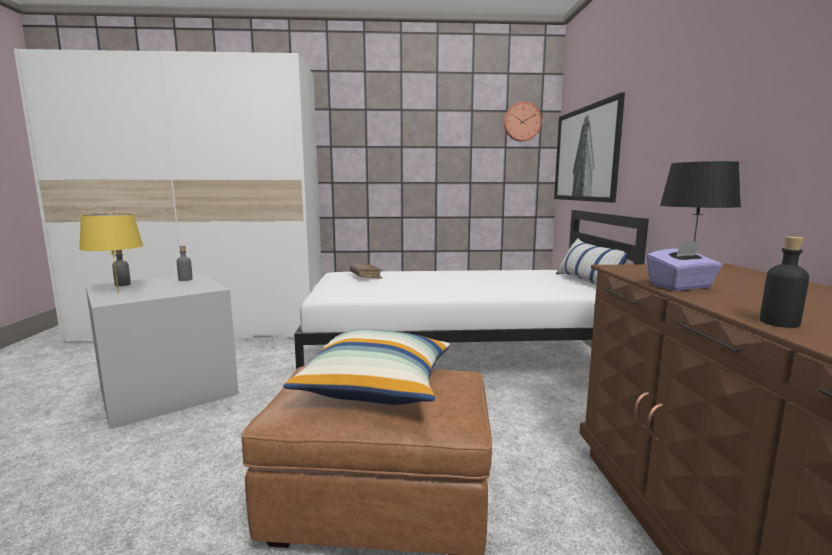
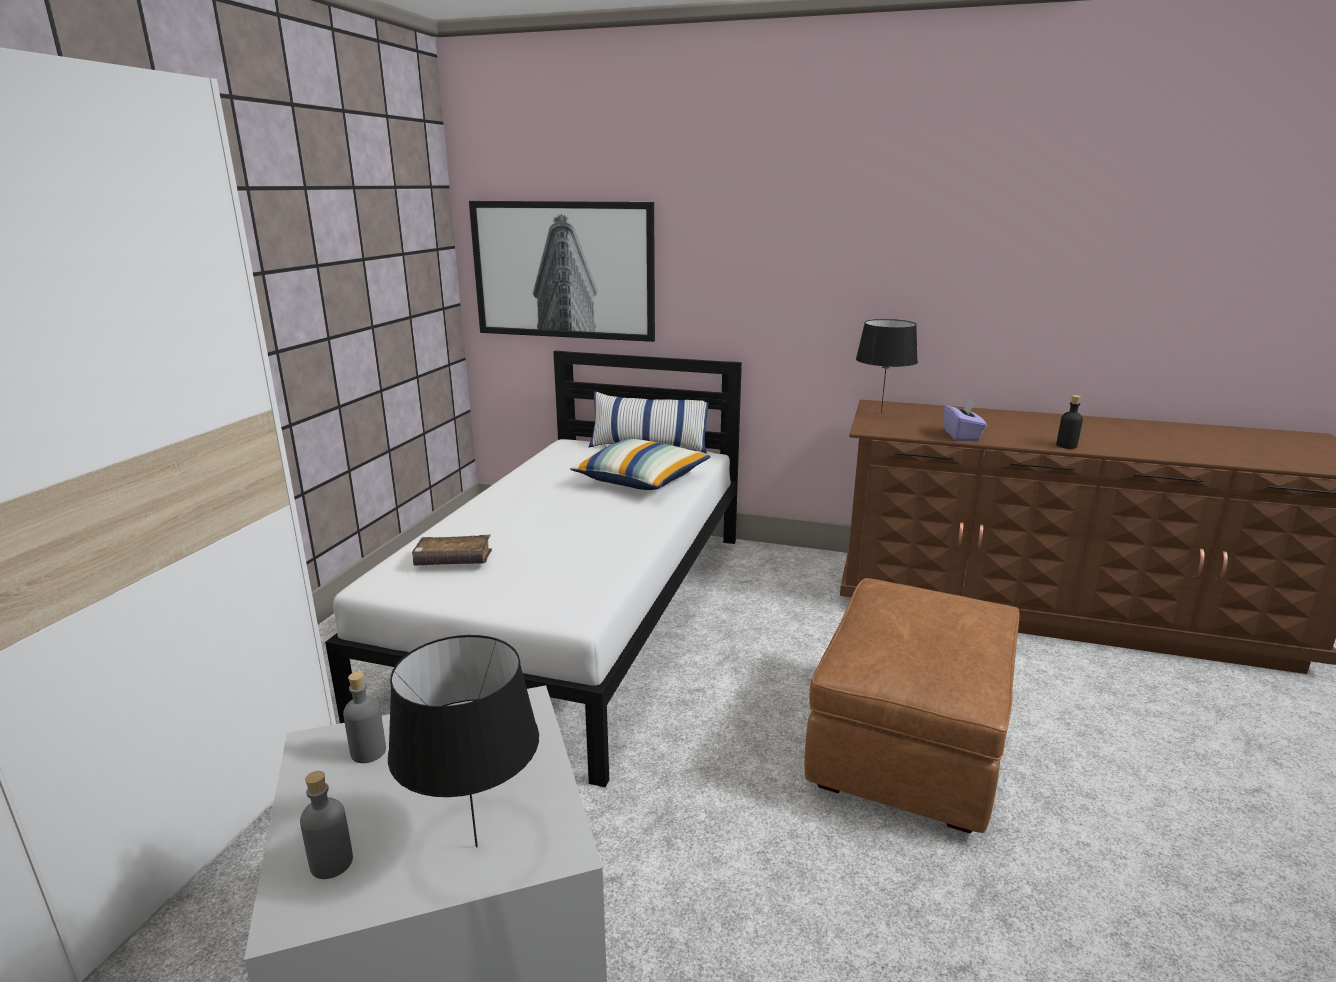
camera: 70 degrees left, 10 degrees up
(119, 294) = (476, 845): yellow table lamp -> black table lamp
(377, 387) = (931, 628): pillow -> pillow (641, 480)
(522, 122) = (416, 207): wall clock -> none

